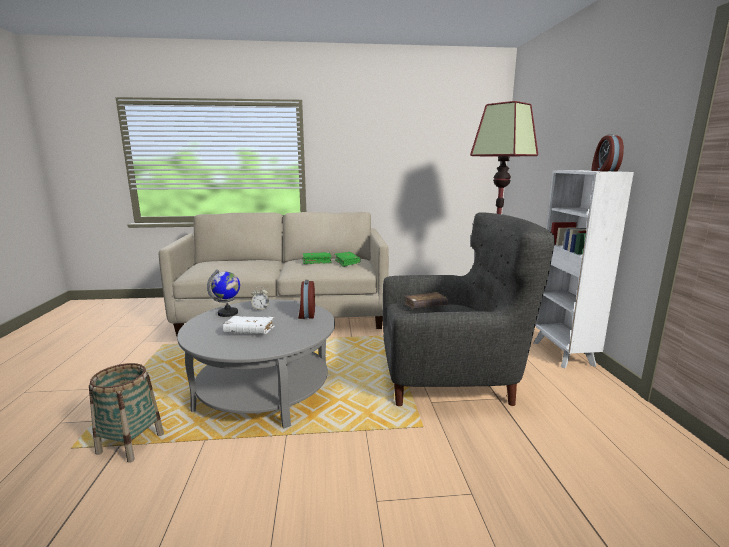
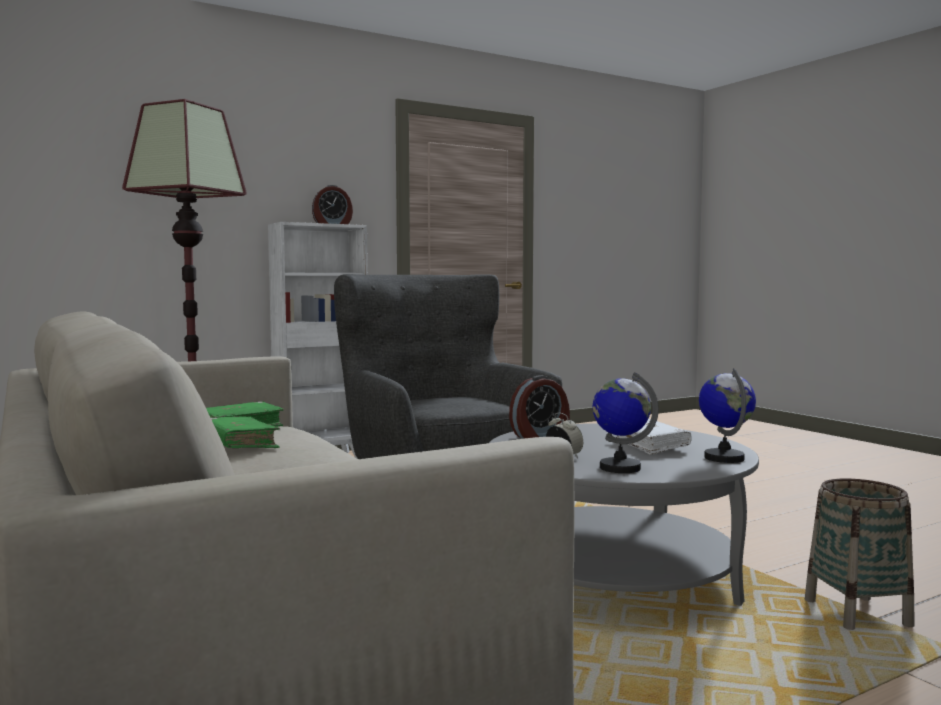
camera: 115 degrees left, 10 degrees down
(199, 338) = (724, 458): none -> globe
(425, 306) = (433, 404): brown book -> none

